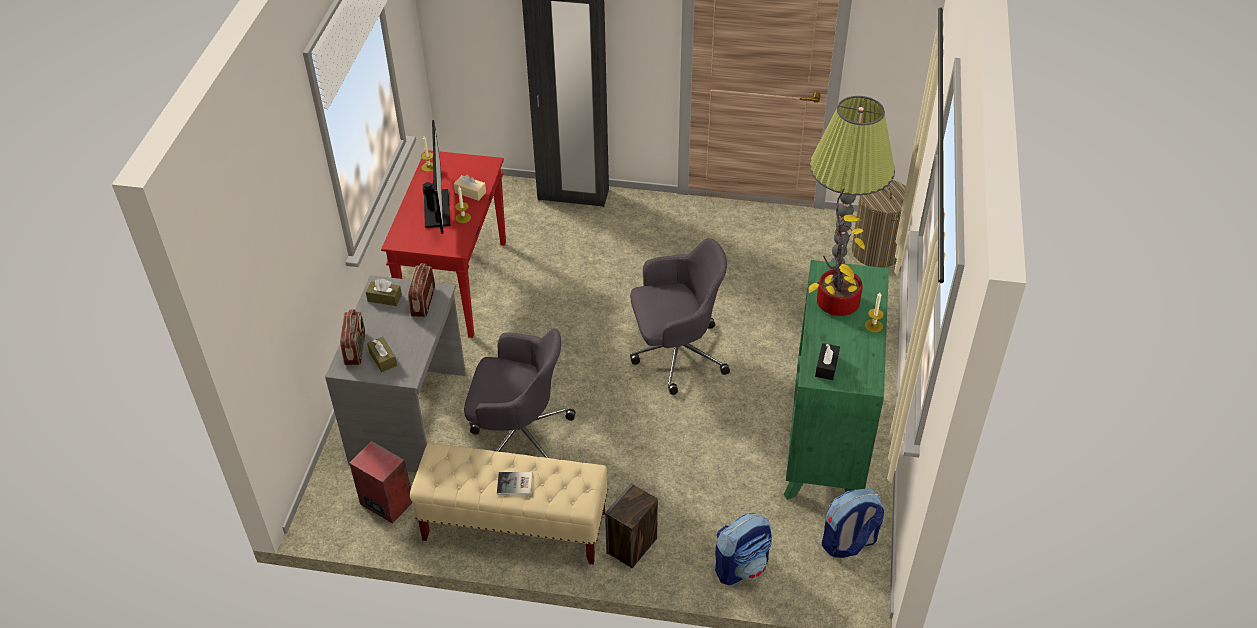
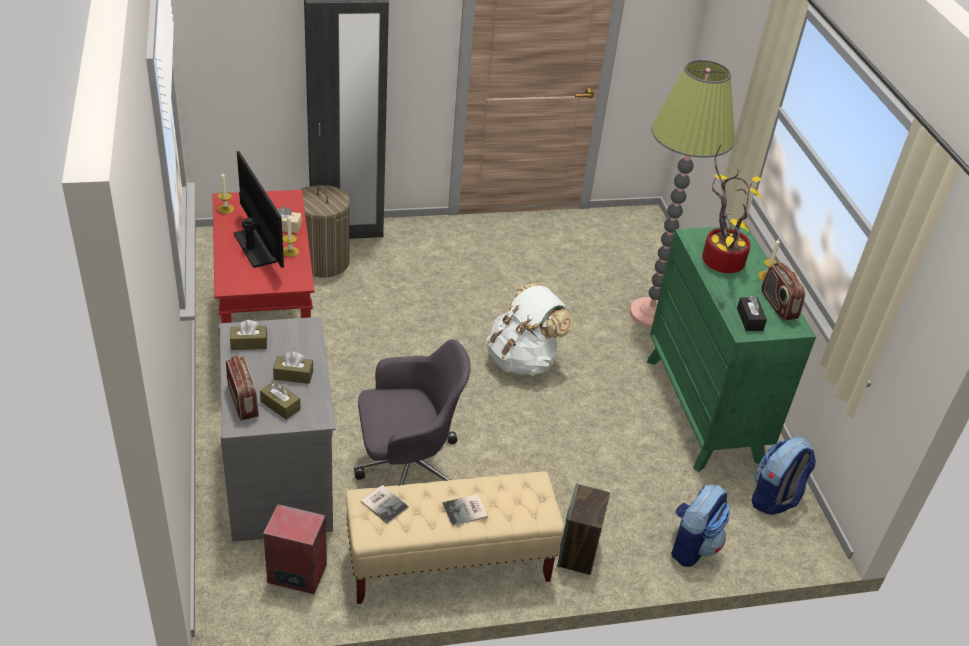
camera: 25 degrees left, 5 degrees down
(406, 334) = (293, 375): none -> brown tissue box
(423, 302) = (294, 339): radio -> radio (778, 305)
(451, 461) = (384, 503): none -> book
(675, 354) = (523, 359): grey office chair -> white backpack
(876, 251) = (654, 237): laundry basket -> laundry basket (323, 262)

